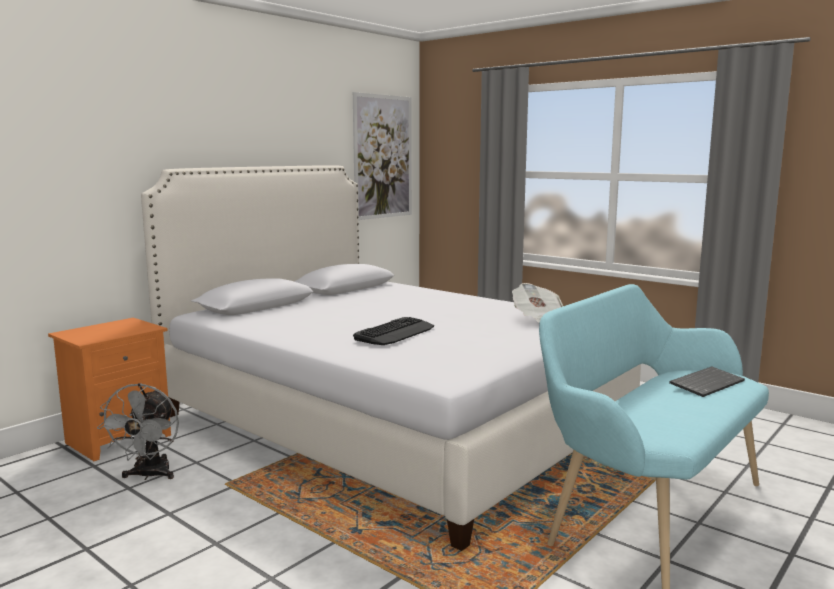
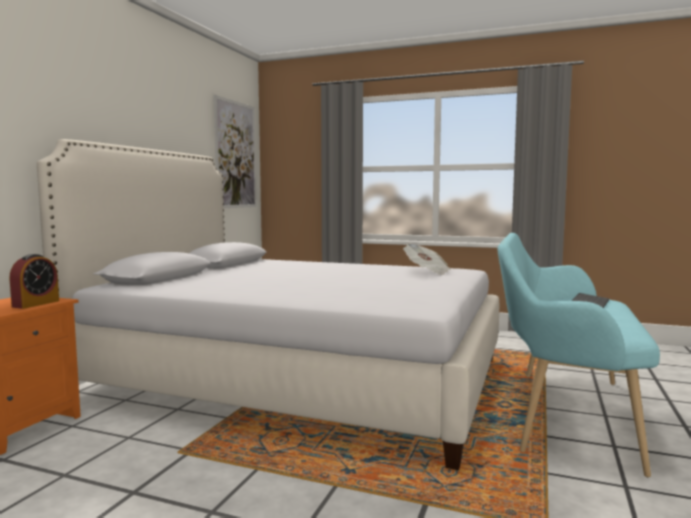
camera: 20 degrees left, 5 degrees down
(129, 331) = (36, 304): none -> alarm clock
(149, 475) = (82, 458): grey fan -> none
(395, 333) = (328, 284): keyboard -> none

